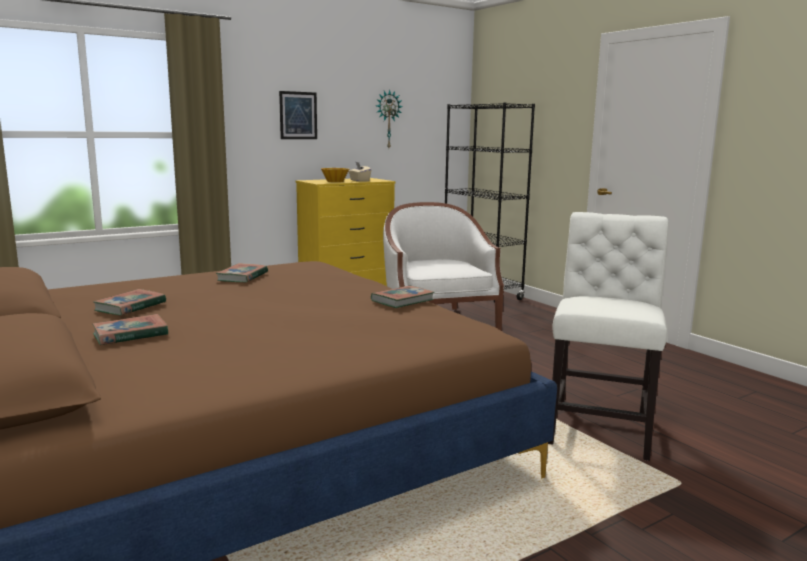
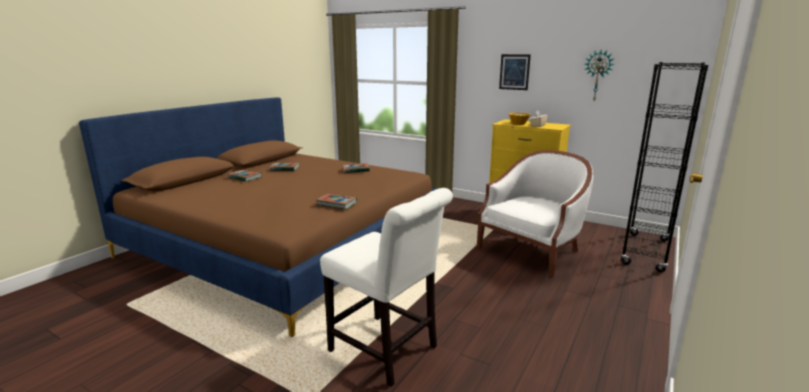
camera: 65 degrees right, 5 degrees up
(600, 427) = (387, 351): white chair -> white chair turned 45 degrees clockwise

